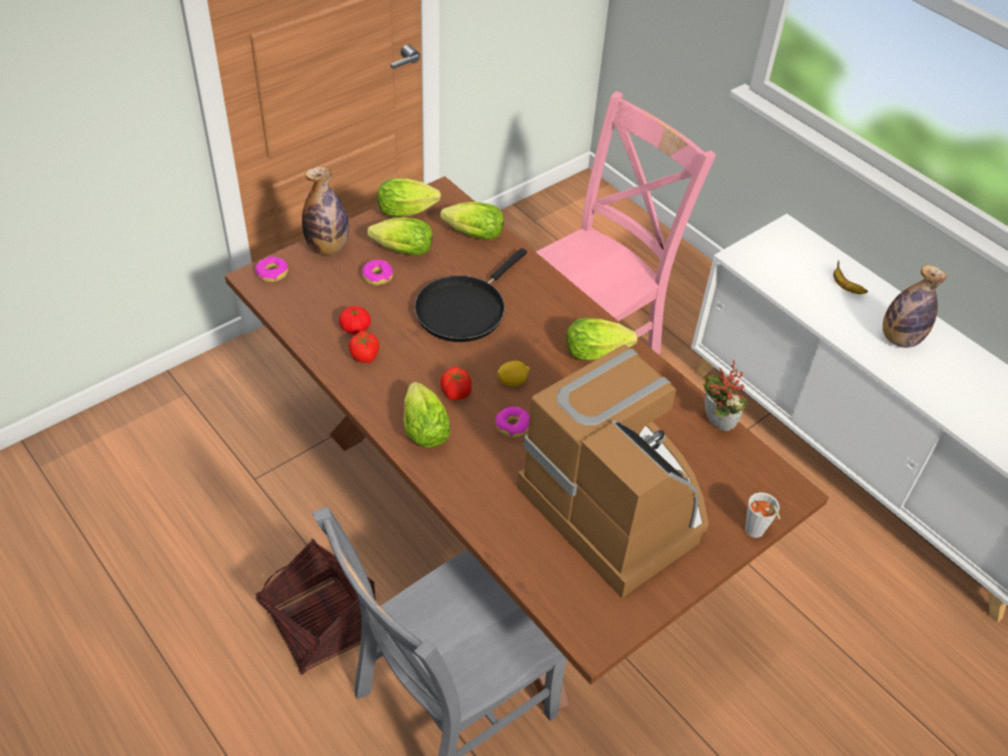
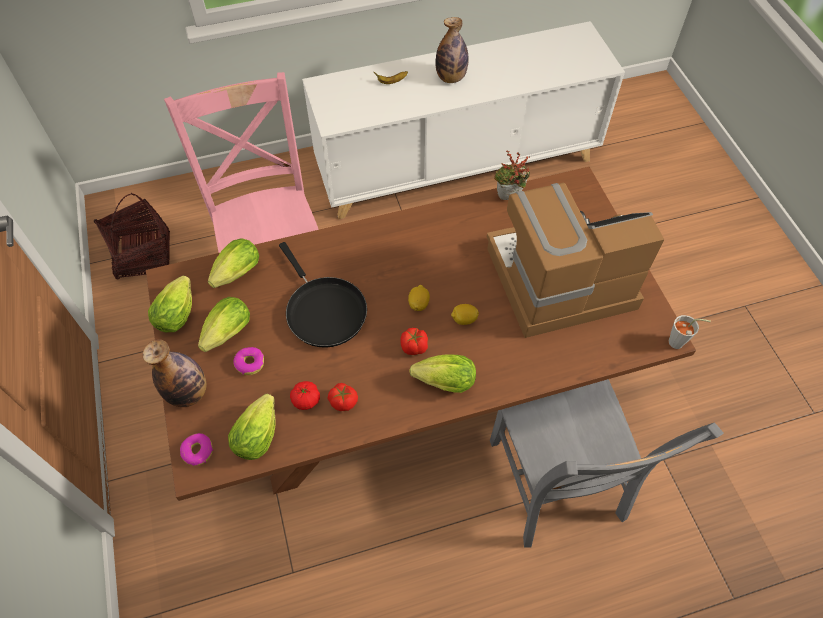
camera: 65 degrees left, 10 degrees up
(320, 625) = (459, 556): basket -> basket (143, 256)
(513, 426) = (464, 319): donut -> lemon
(599, 353) = (413, 237): lettuce -> lettuce (259, 432)
(755, 533) = (607, 215): grey cup -> grey cup (679, 343)

